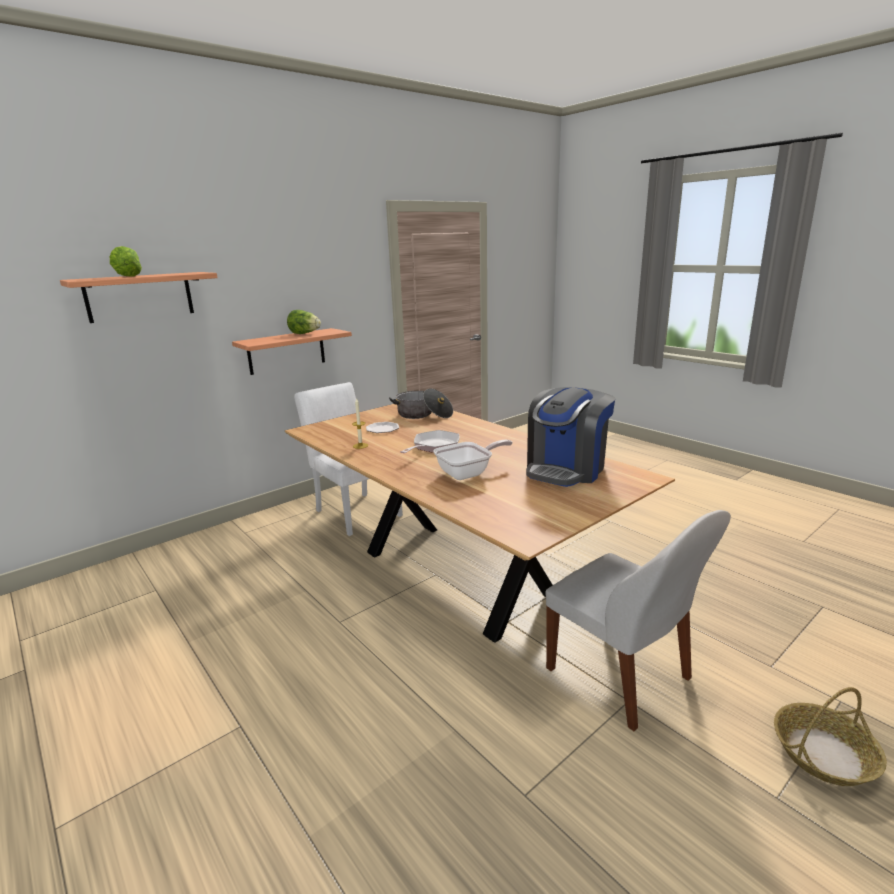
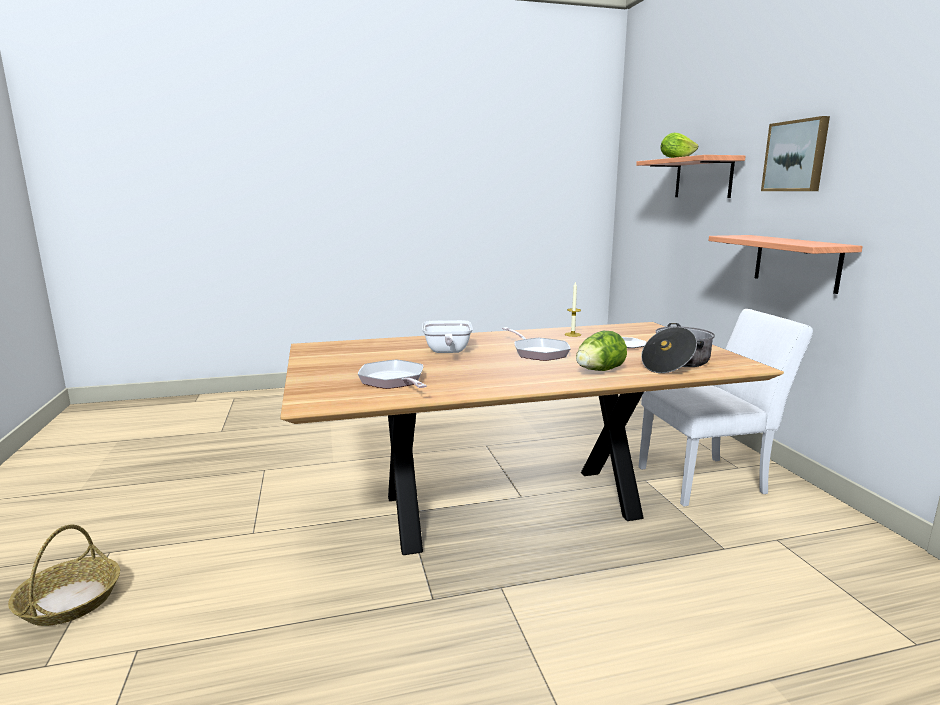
camera: 115 degrees right, 5 degrees down
(261, 272) = (796, 156): none -> picture
(305, 333) = (797, 241): lettuce -> lettuce (598, 371)
(566, 469) = (394, 381): coffee machine -> frying pan
(621, 676) = (275, 541): white chair -> none

